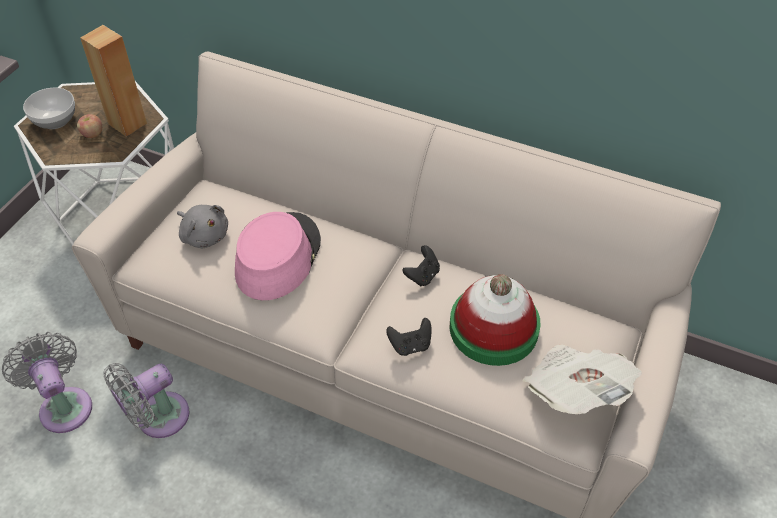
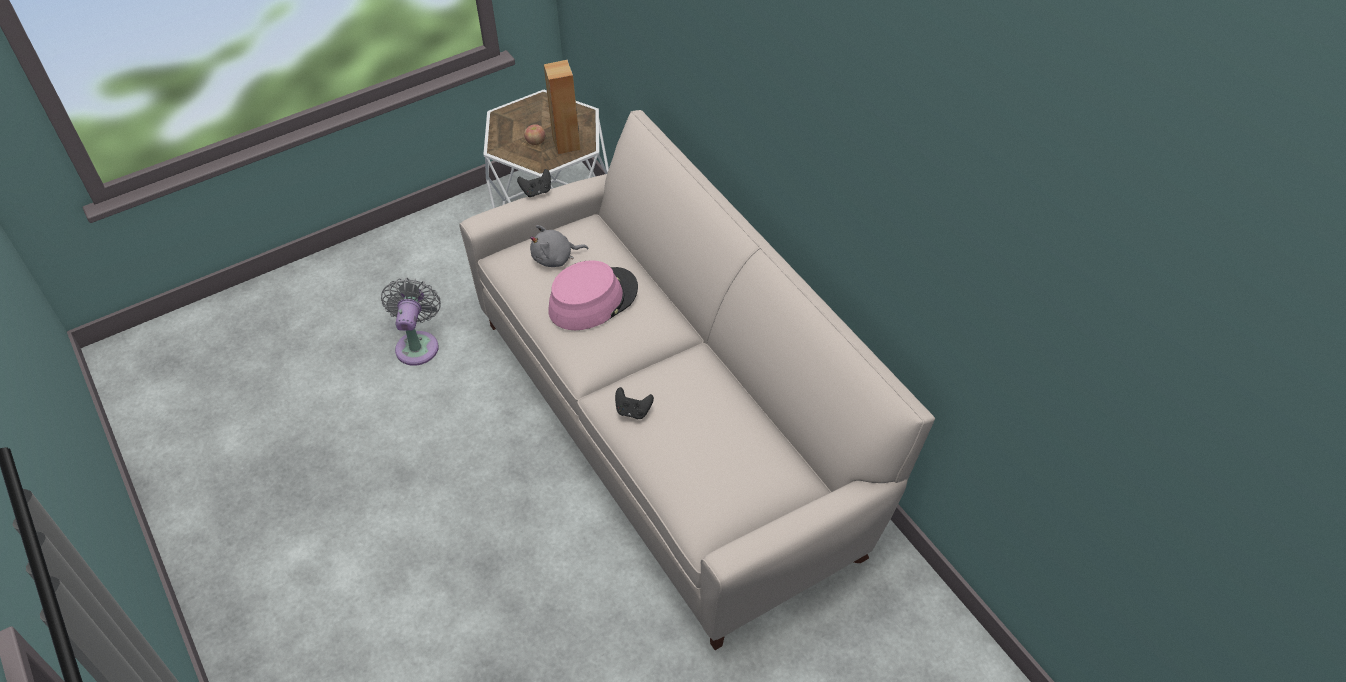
camera: 35 degrees right, 0 degrees up
(54, 120) = (517, 119): bowl -> none
(157, 418) = (472, 387): grey fan -> none
(204, 235) = (555, 258): grey plush toy -> grey plush toy turned 90 degrees clockwise
(422, 275) = (687, 366): black game controller -> black game controller (537, 191)
(493, 328) = (704, 430): hat -> none
(575, 390) = (723, 506): newspaper -> none

